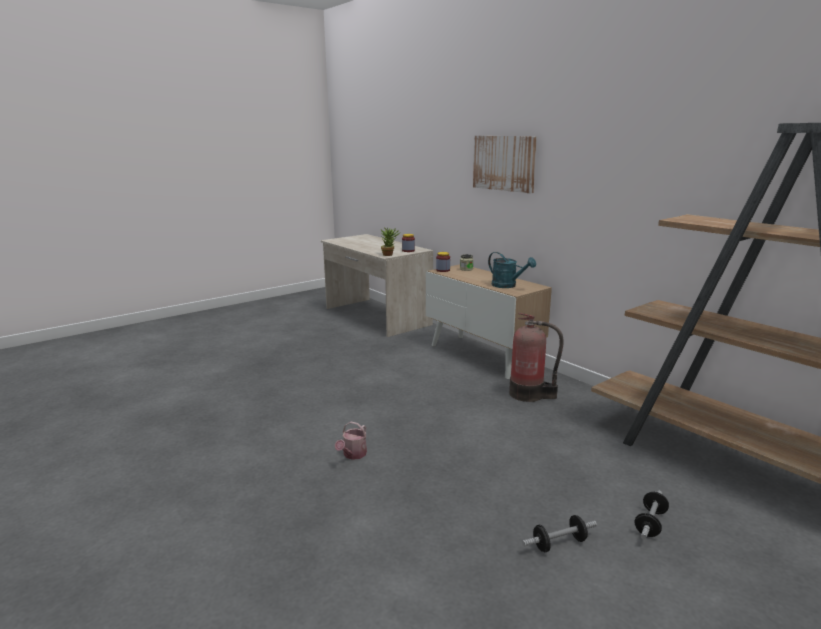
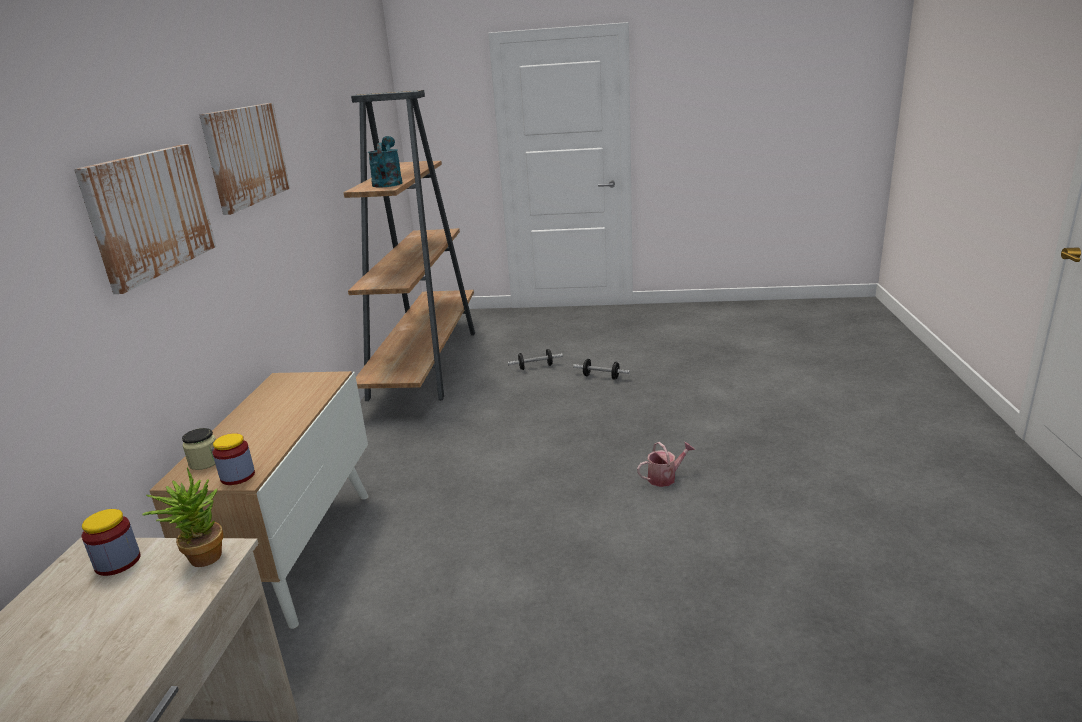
camera: 135 degrees left, 5 degrees up
(508, 286) = (300, 392): turquoise watering can -> turquoise watering can (388, 183)
(529, 394) = (398, 466): fire extinguisher -> none
(591, 153) = (245, 155): none -> picture

